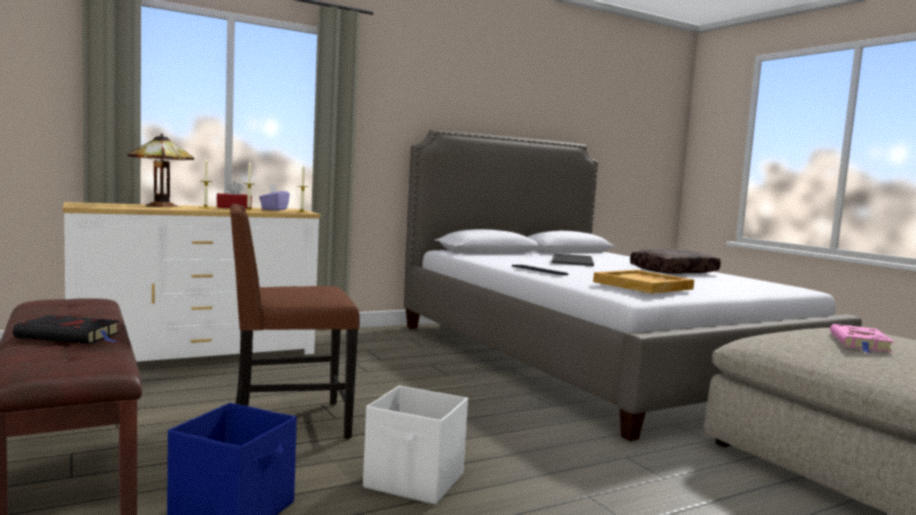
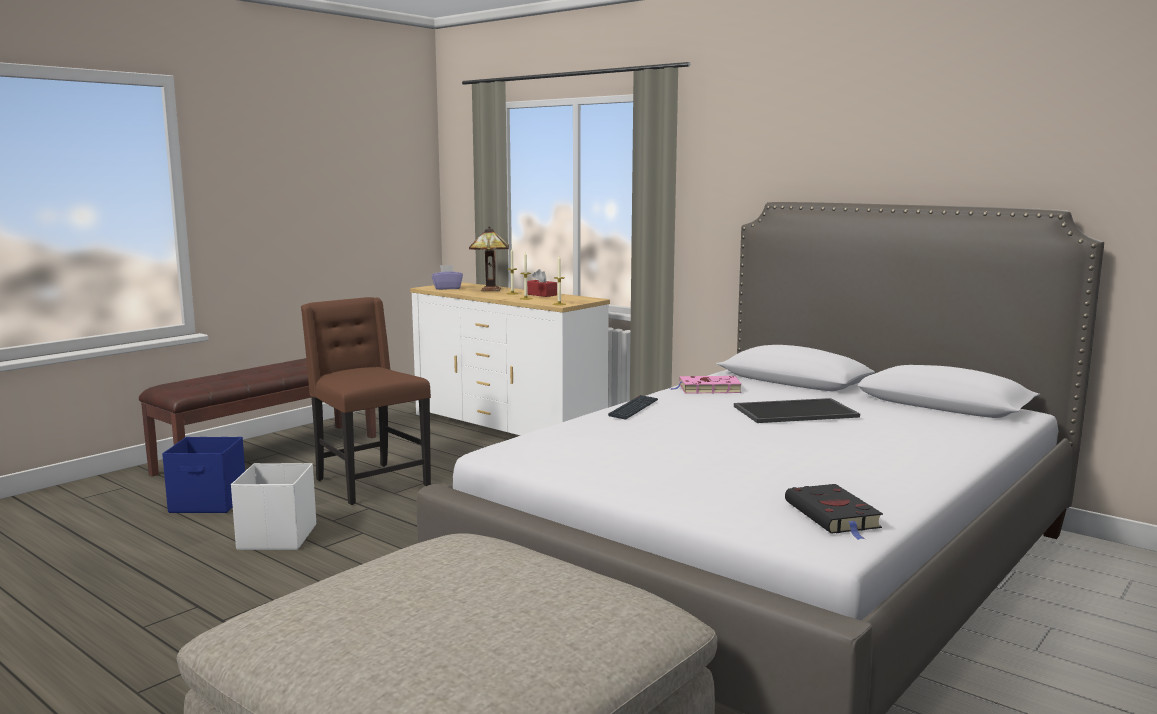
camera: 70 degrees right, 5 degrees up
(71, 336) = (243, 375): black book -> black book (834, 516)
(274, 209) = (562, 299): purple tissue box -> purple tissue box (447, 288)
(643, 285) = (578, 447): beige tray -> none
(673, 271) = (839, 461): brown pillow -> none
(860, 343) = (438, 580): pink book -> pink book (707, 389)

